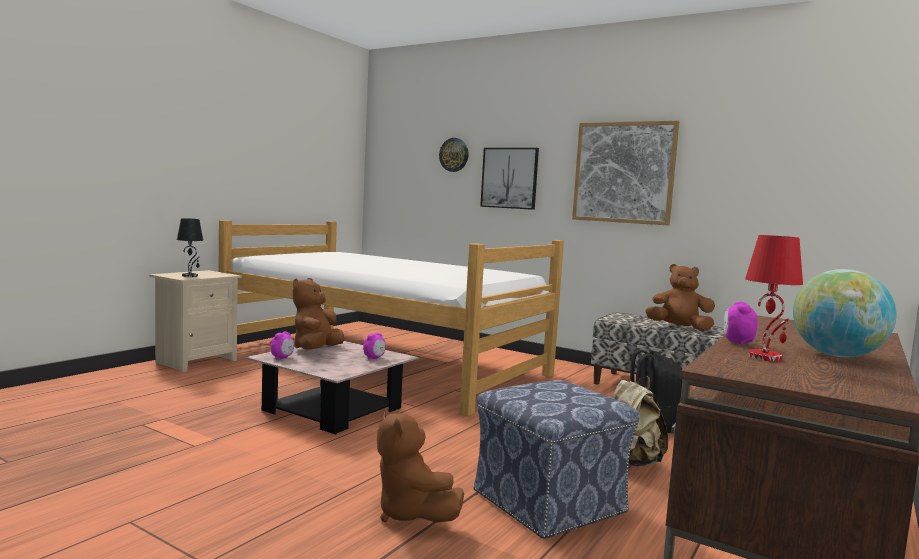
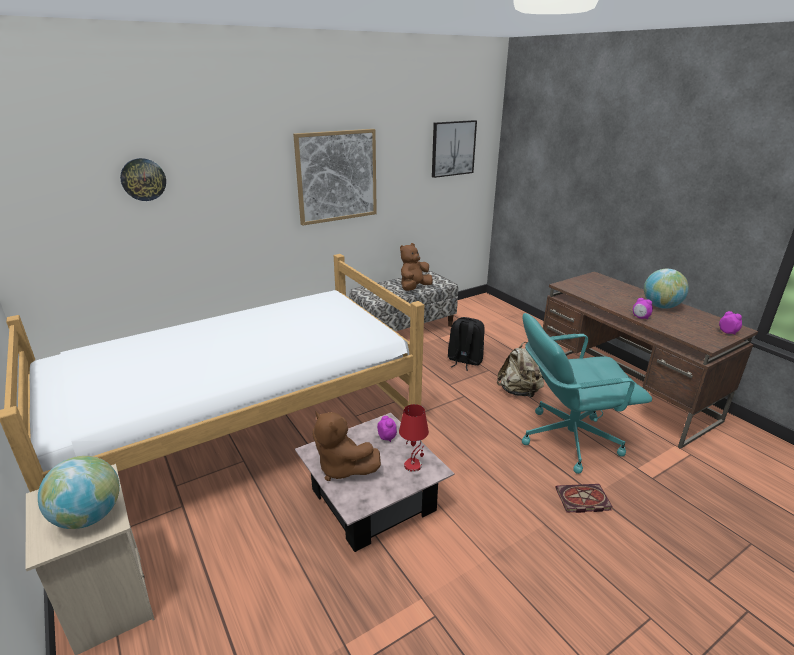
camera: 65 degrees left, 20 degrees up
(190, 276) = (89, 517): black table lamp -> globe
(282, 358) = (364, 496): alarm clock -> alarm clock (727, 332)
(411, 514) = (582, 500): brown plush toy -> book
(509, 178) = (226, 197): picture -> picture (453, 148)
(550, 501) = (568, 439): ottoman -> turquoise office chair
(766, 357) = (674, 323): red table lamp -> red table lamp (413, 465)

